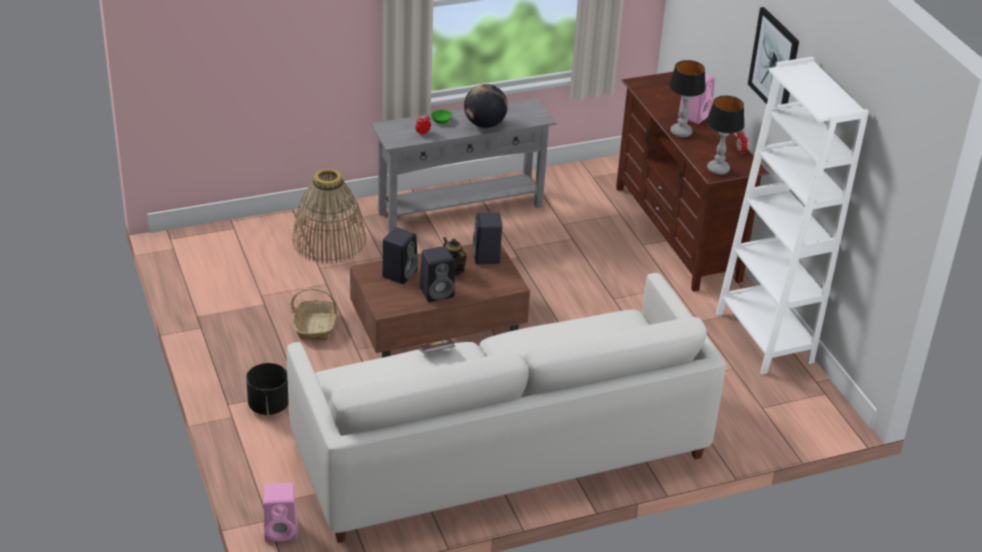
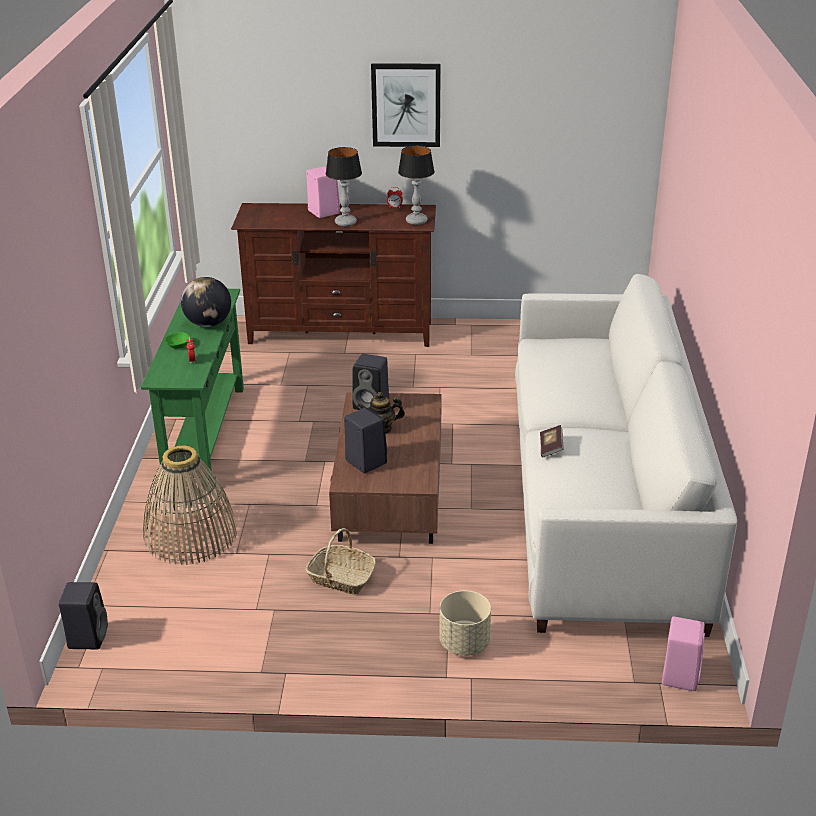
camera: 65 degrees left, 5 degrees down
(268, 405) = (464, 644): black planter -> beige planter
(438, 292) = (412, 445): black speaker -> black speaker (88, 636)
(460, 208) = (205, 435): grey console table -> green console table
(764, 337) = (510, 332): white bookcase -> none

